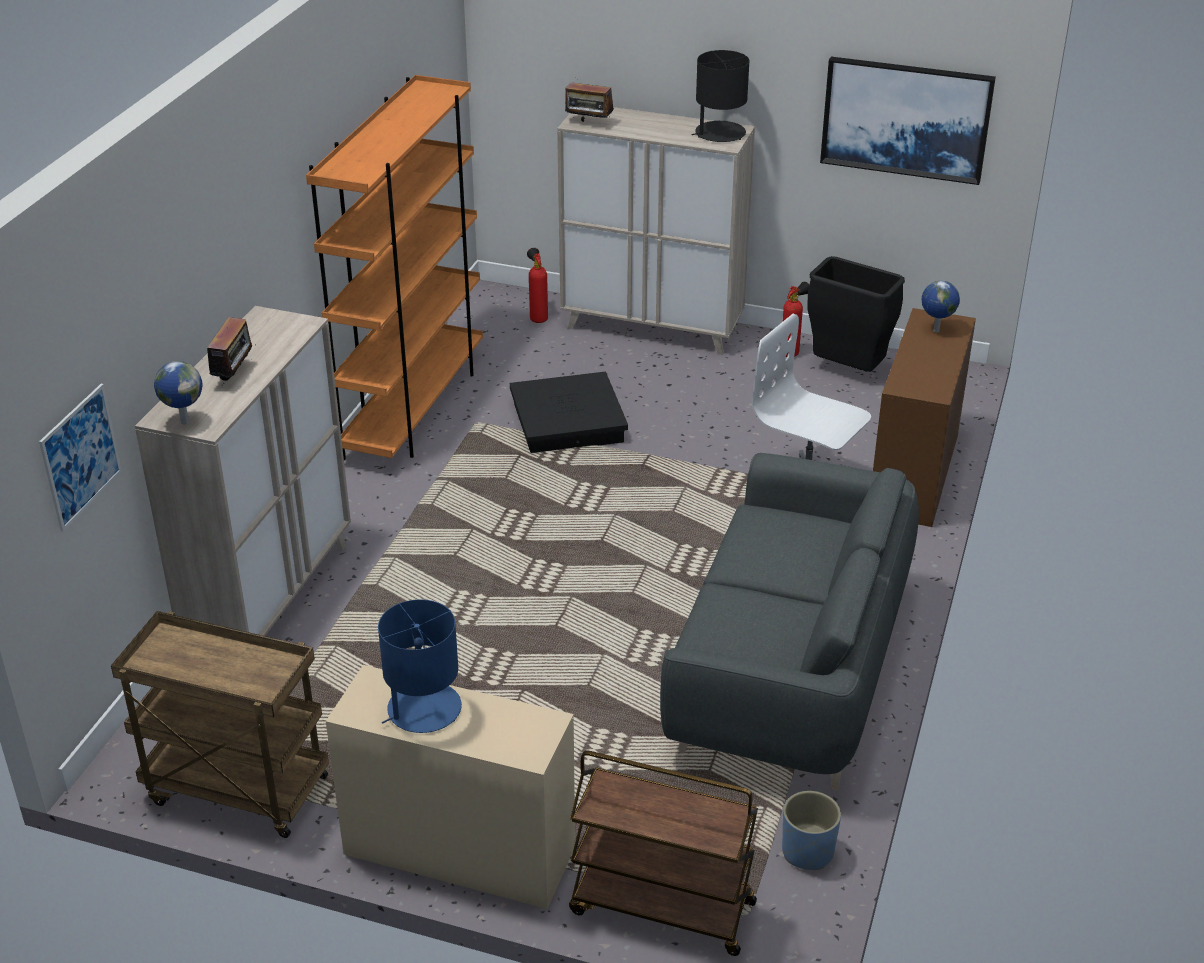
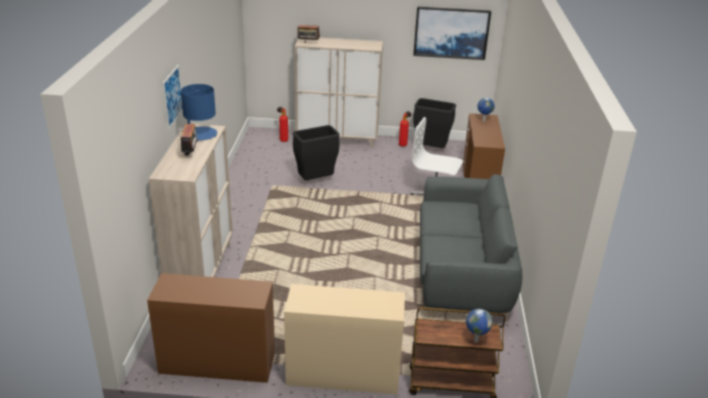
camera: 15 degrees left, 5 degrees down
(80, 456) = (128, 193): picture -> picture (172, 96)
(184, 422) = (174, 174): globe -> globe (475, 340)
(235, 790) = (217, 363): brown cart -> brown desk
(414, 409) = (240, 182): orange bookcase -> none
(423, 709) = (331, 299): blue table lamp -> blue table lamp (201, 134)
(568, 422) = (315, 181): black storage box -> black trash can
(719, 133) = (369, 44): black table lamp -> none
(808, 852) = (506, 349): blue planter -> none

